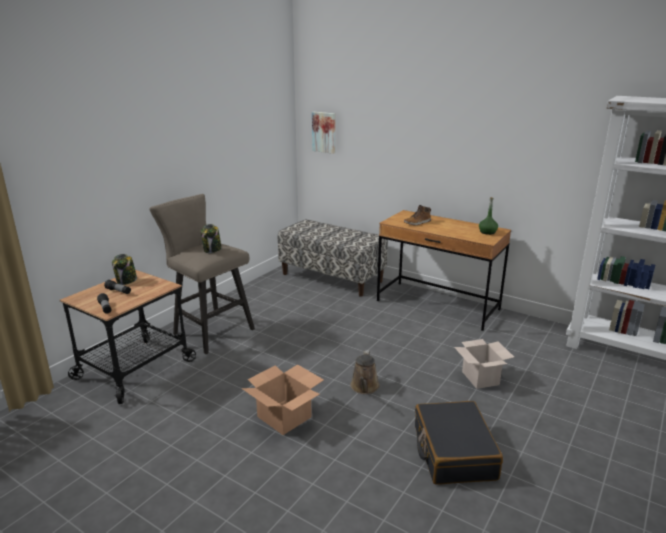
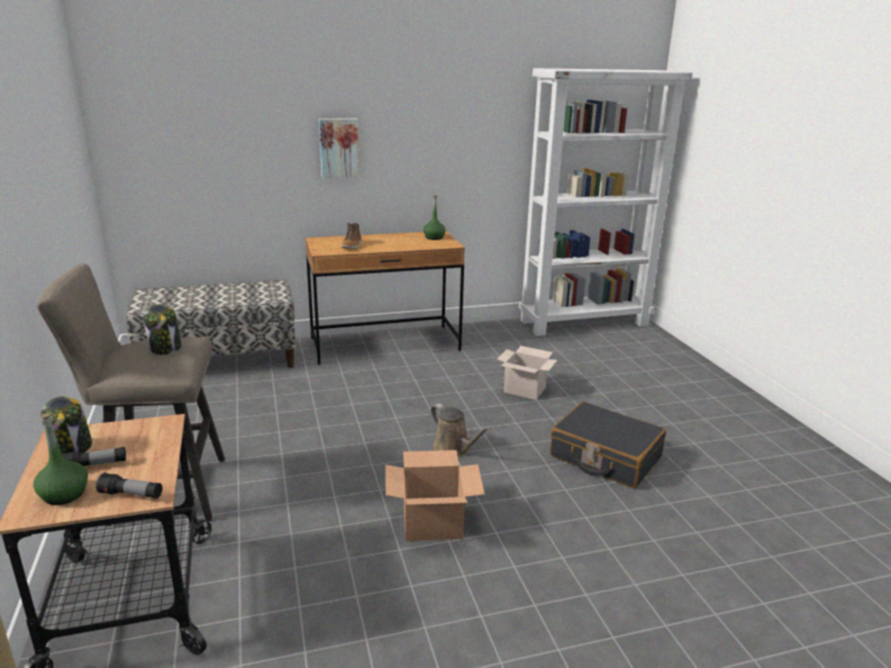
camera: 50 degrees left, 0 degrees up
(93, 297) = (64, 494): none -> green bottle
(324, 132) = (150, 145): picture -> picture (339, 147)

